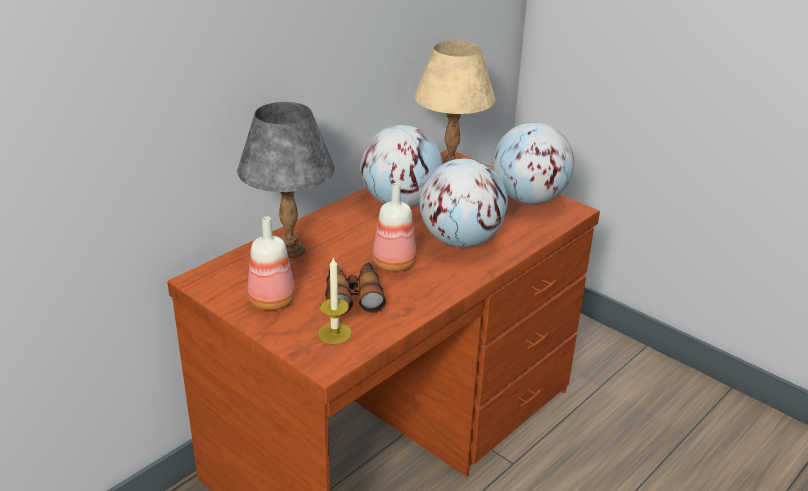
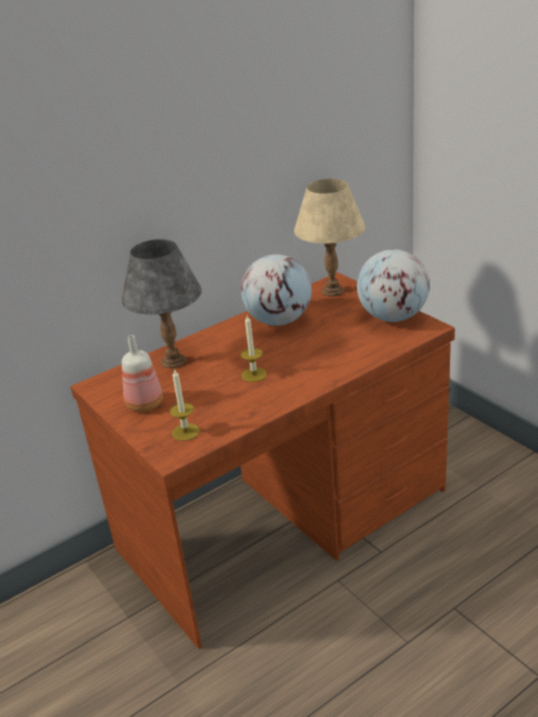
camera: 15 degrees right, 0 degrees up
(353, 295) = (211, 400): binoculars -> none
(393, 264) = (254, 375): bottle -> candle
(460, 240) = (318, 354): globe -> none

